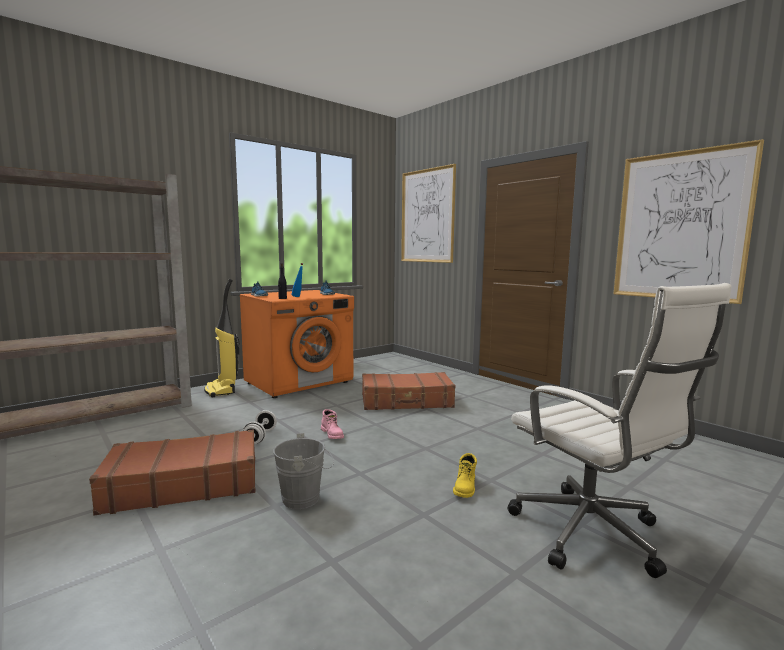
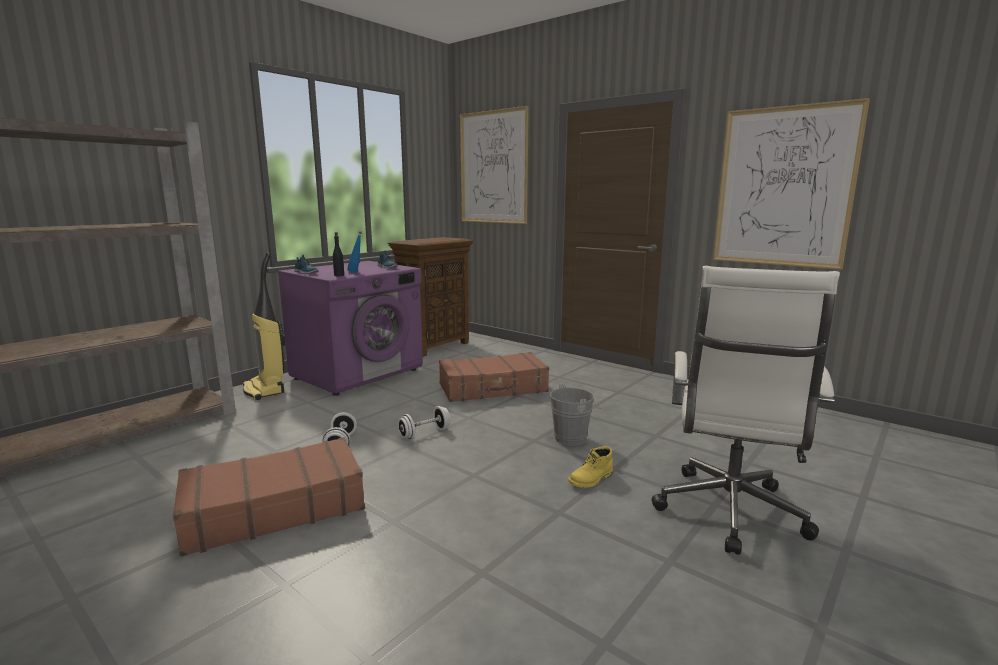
camera: 10 degrees left, 5 degrees up
(300, 383) = (359, 374): orange washing machine -> purple washing machine
(305, 498) = (424, 509): grey bucket -> grey bucket (573, 438)
(332, 434) = (424, 433): pink boot -> white dumbbell
(371, 364) = (435, 346): none -> brown cabinet
(465, 488) = (591, 479): yellow boot -> yellow boot turned 45 degrees clockwise
(593, 535) = (729, 515): white office chair -> white office chair turned 60 degrees clockwise

